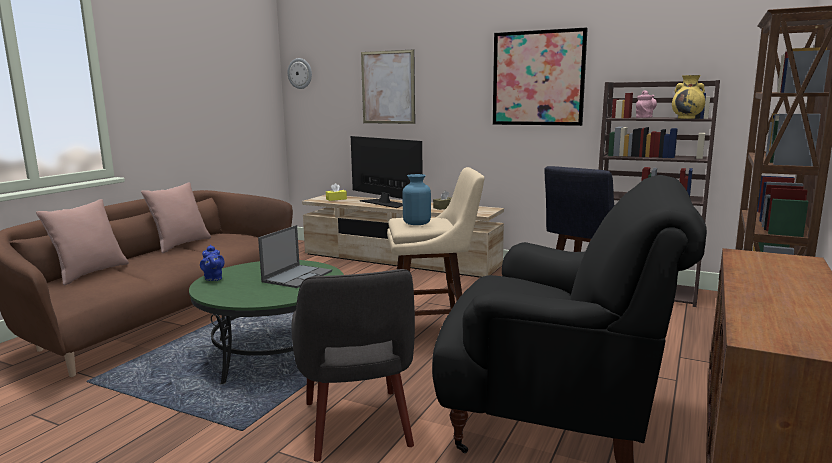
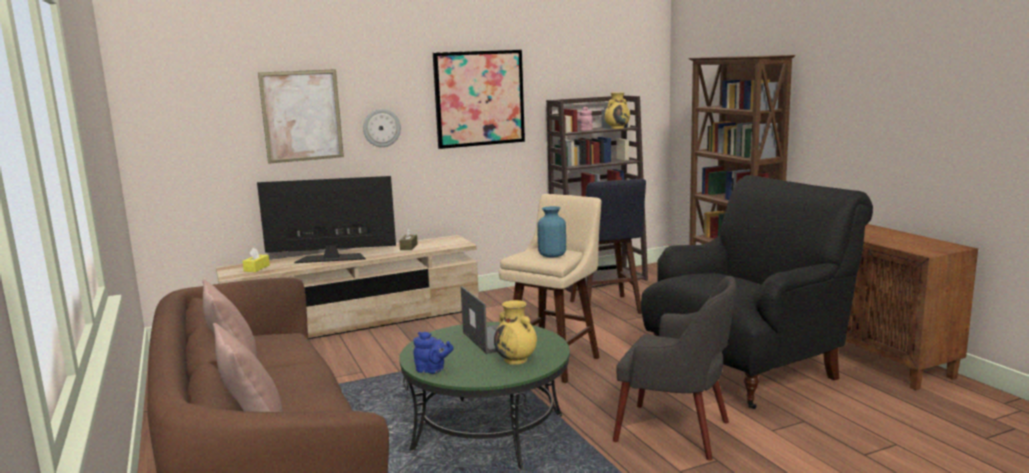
camera: 50 degrees left, 0 degrees up
(258, 292) = (516, 360): none -> yellow vase
(300, 73) = (150, 103): wall clock -> wall clock (381, 127)

